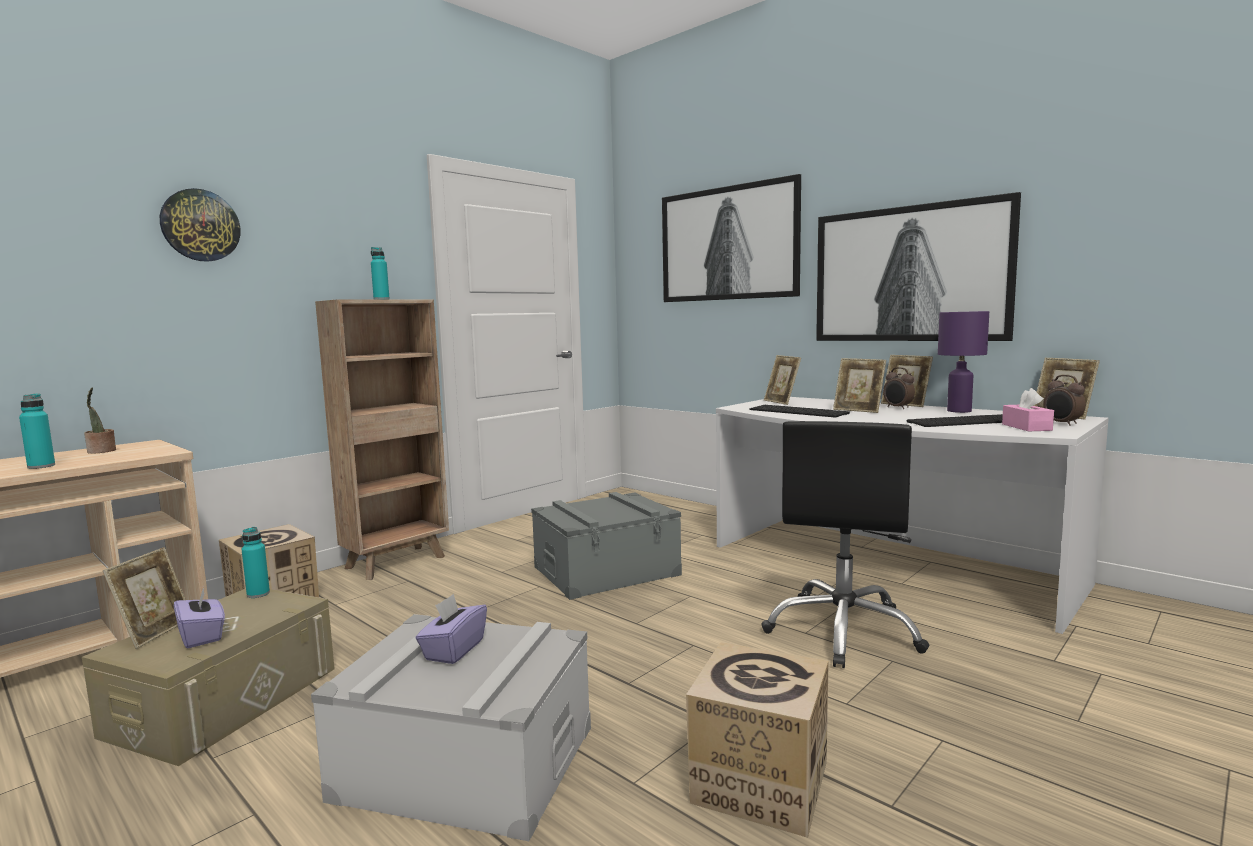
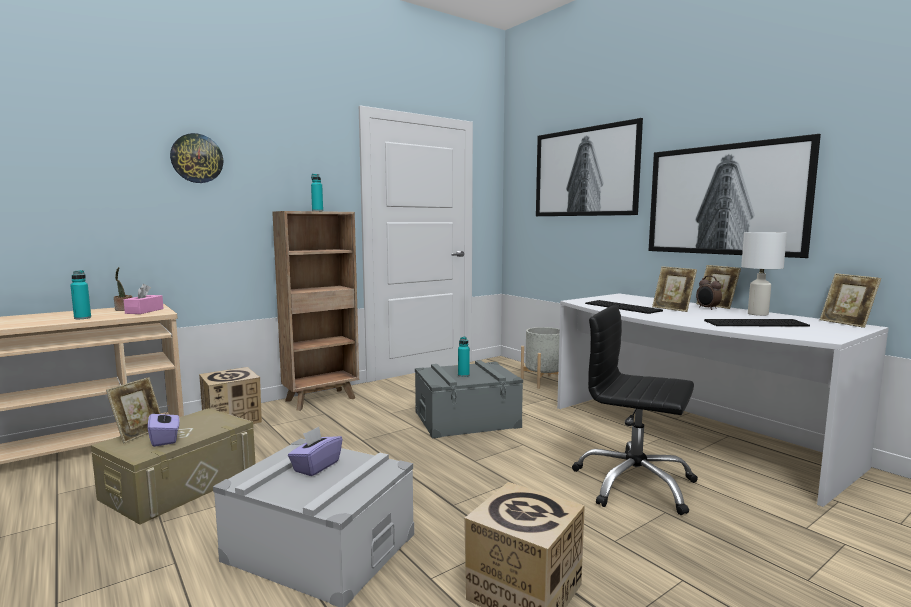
camera: 10 degrees right, 0 degrees up
(258, 594) = (210, 414): turquoise bottle -> turquoise bottle (463, 375)
(688, 515) = (544, 381): none -> grey planter
(781, 402) = (616, 298): picture frame -> none
(843, 631) = (634, 484): black office chair -> black office chair turned 90 degrees clockwise
(959, 411) = (758, 314): purple table lamp -> white table lamp
(1026, 427) = (804, 331): pink tissue box -> pink tissue box (144, 311)
(1062, 424) = (839, 330): alarm clock -> none

